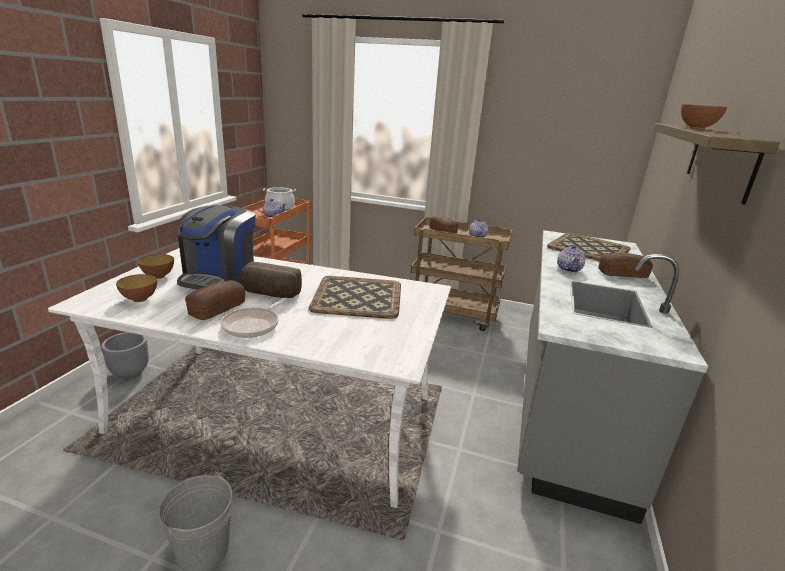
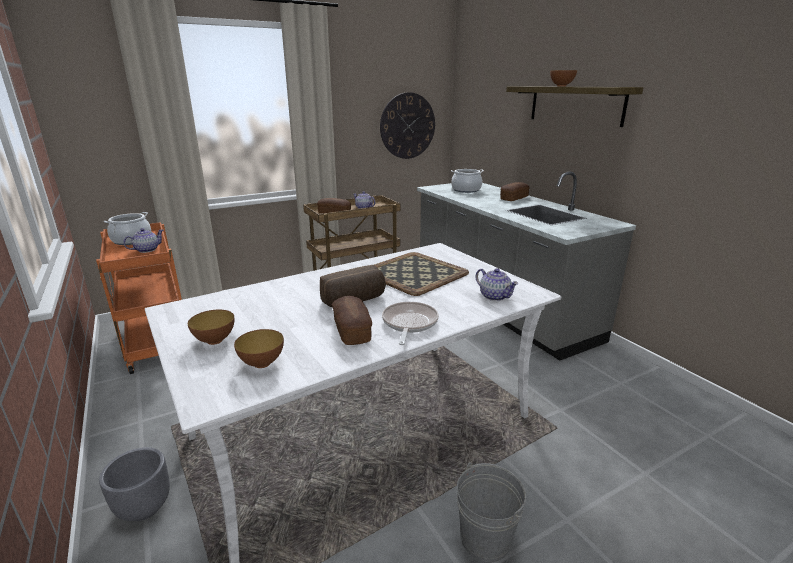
camera: 45 degrees left, 0 degrees up
(219, 276) = (275, 311): coffee machine -> none
(253, 325) = (409, 323): frying pan -> frying pan turned 150 degrees counterclockwise
(569, 269) = (490, 204): teapot -> teapot (494, 296)
(576, 160) = (407, 126): none -> wall clock
(589, 248) = (466, 190): tray -> cooking pot

